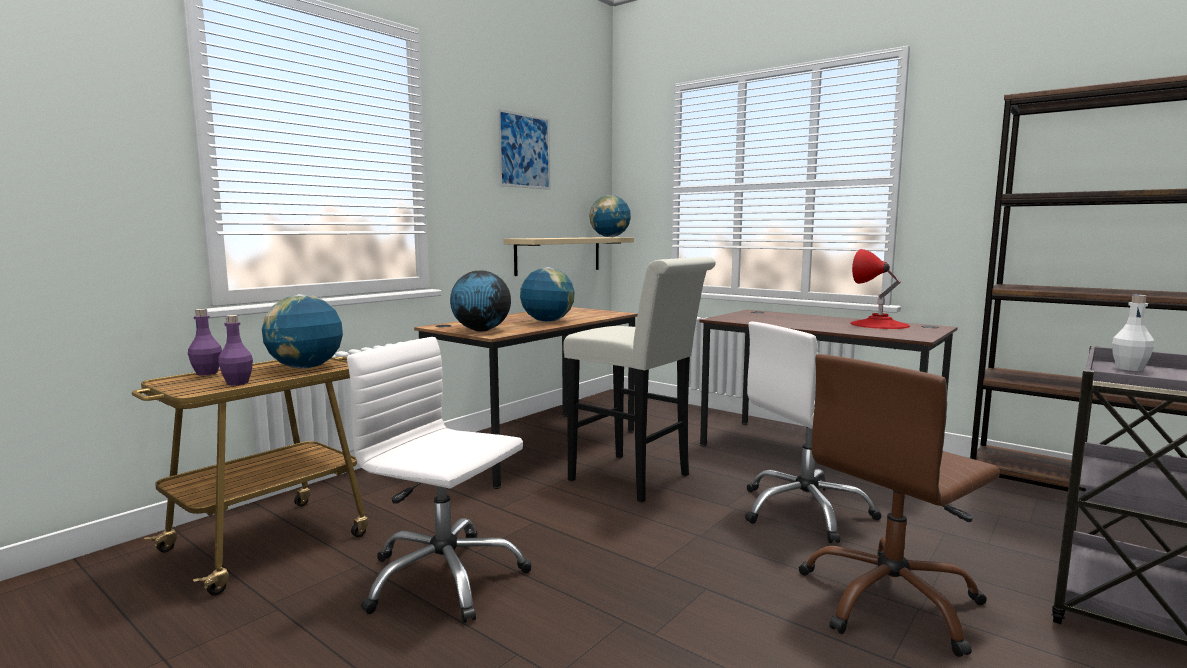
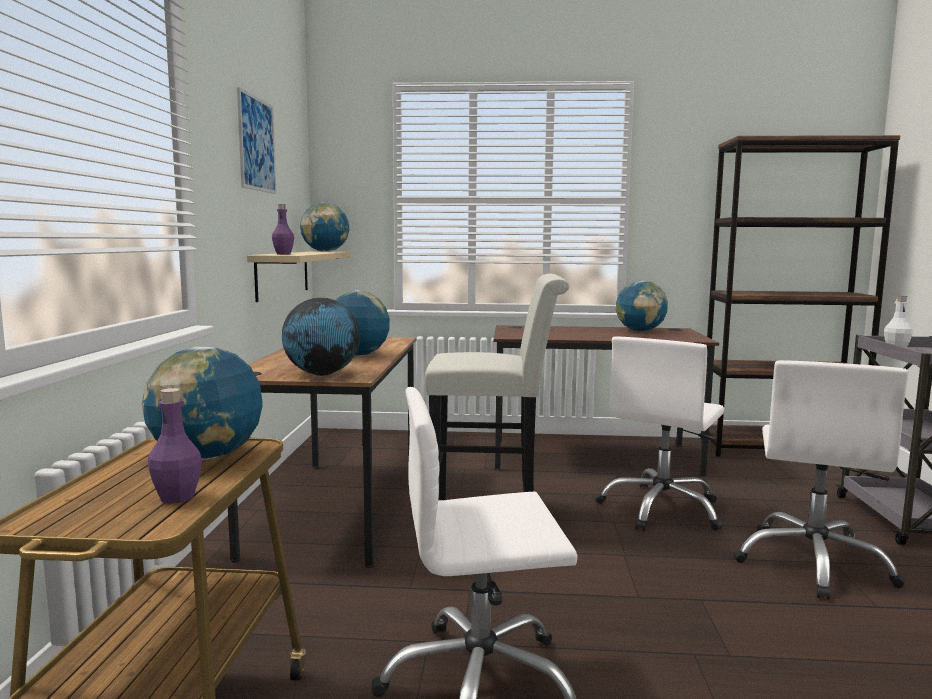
camera: 35 degrees left, 0 degrees up
(207, 373) = (74, 494): purple bottle -> purple bottle (283, 254)
(879, 324) = (640, 331): red table lamp -> globe
(890, 601) = (813, 563): brown office chair -> white office chair

